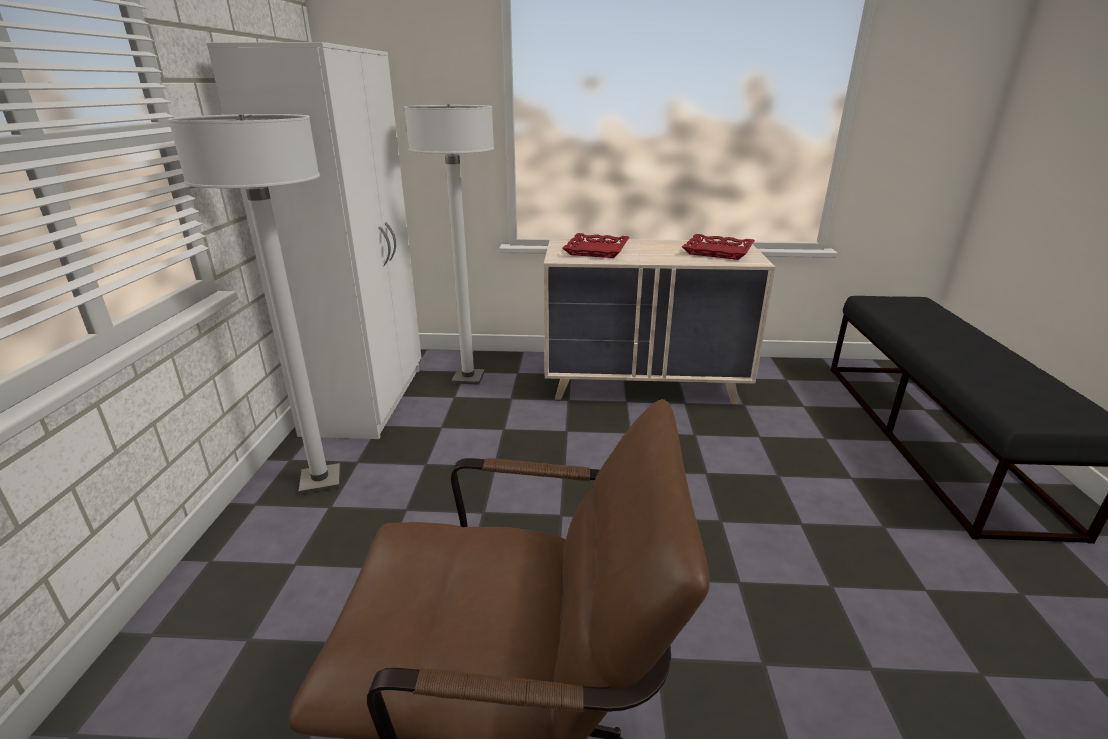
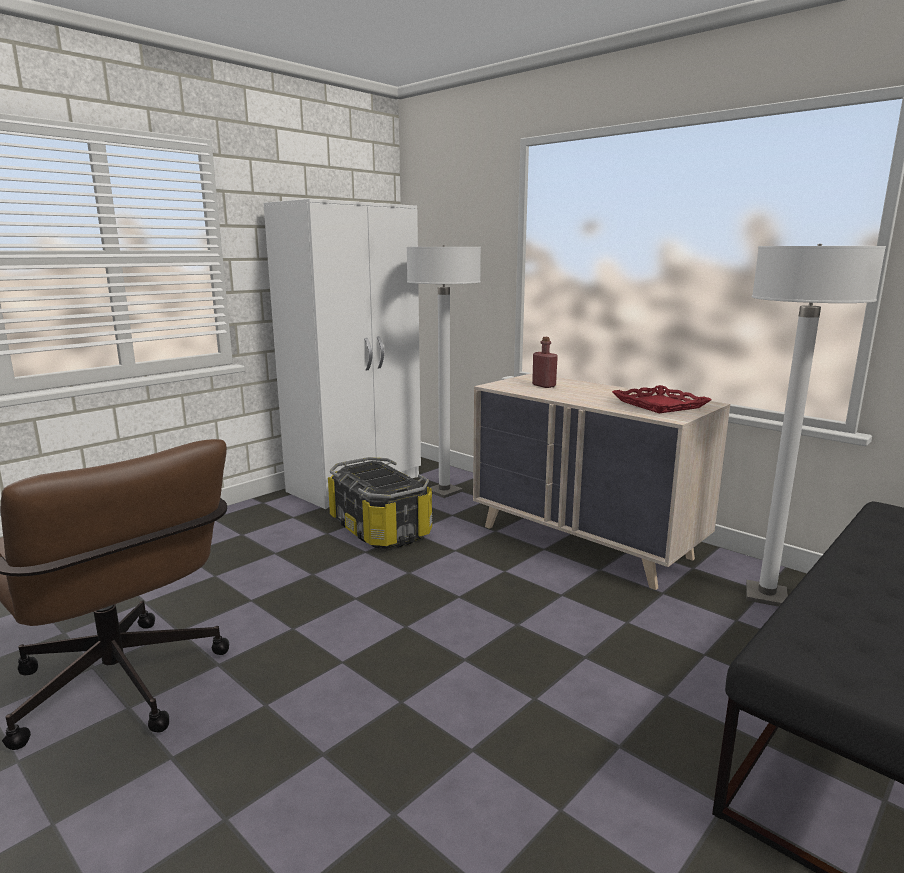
camera: 40 degrees right, 10 degrees down
(320, 480) = (259, 519): white floor lamp -> white floor lamp (766, 596)
(468, 437) = (379, 528): none -> storage box
(597, 250) = (544, 385): red tray -> red bottle

